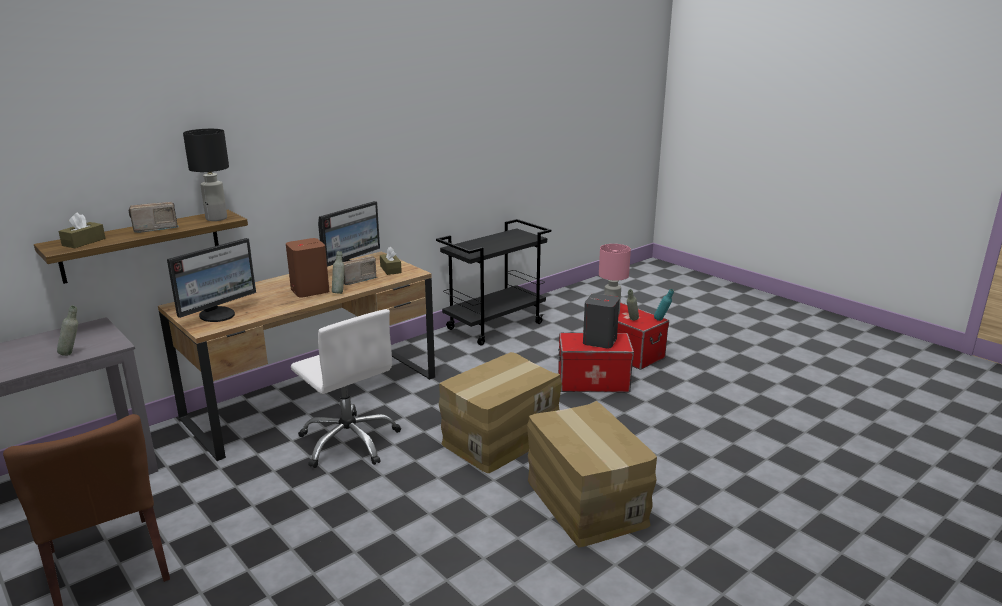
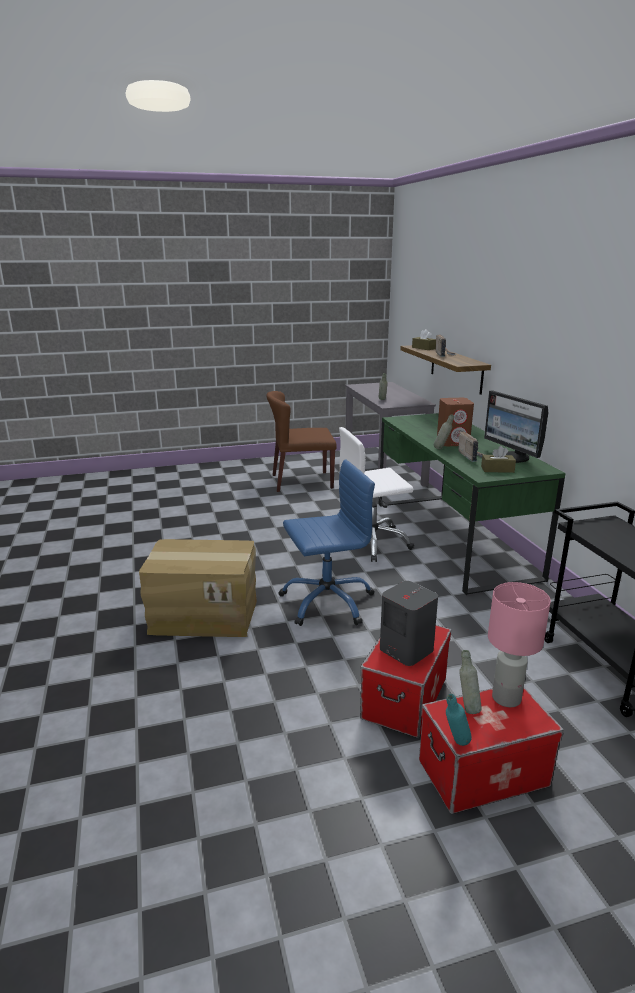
camera: 115 degrees right, 0 degrees up
(216, 219) = (461, 362): black table lamp -> none
(218, 315) = (418, 422): monitor -> none
(314, 397) = (451, 538): brown desk -> green desk
(499, 438) = (327, 602): cardboard box -> blue office chair

